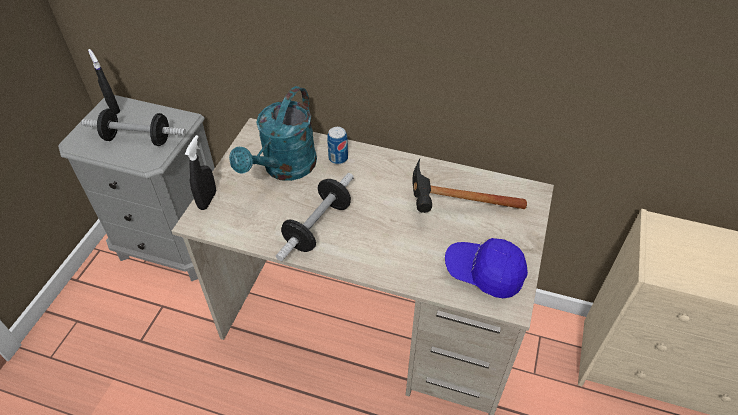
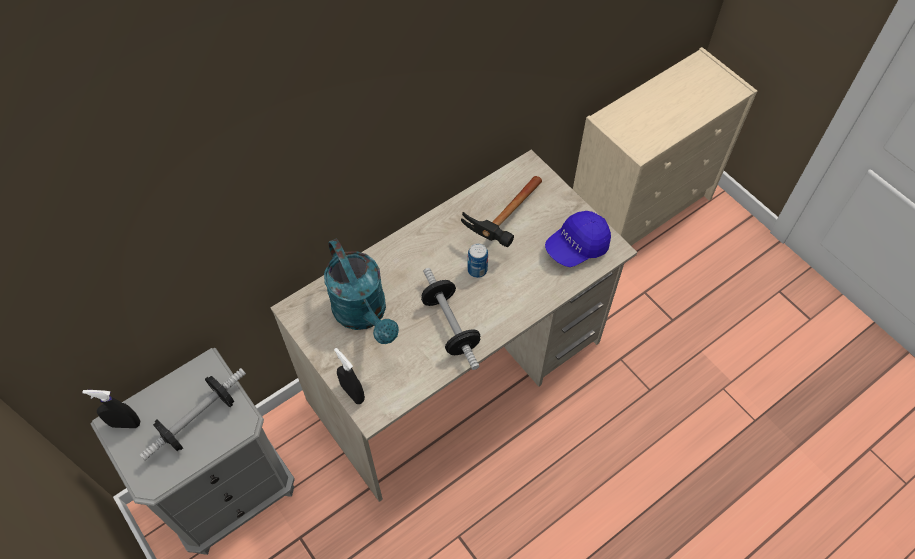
camera: 55 degrees left, 10 degrees up
(338, 158) = (385, 268): can -> can (477, 270)

